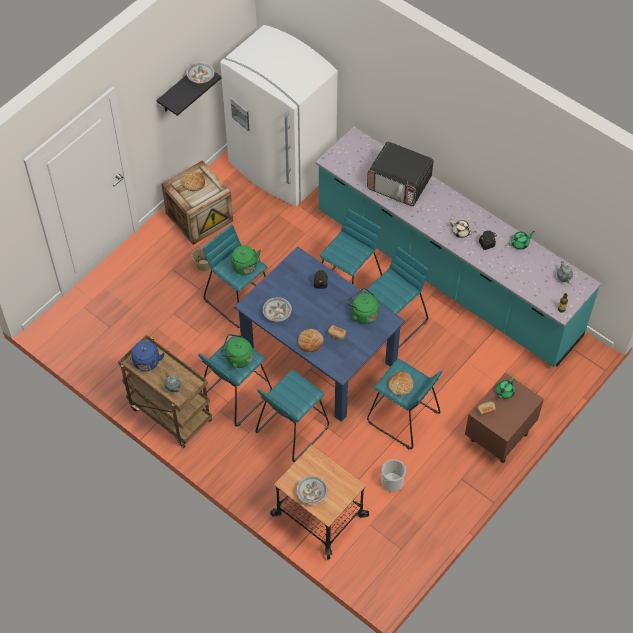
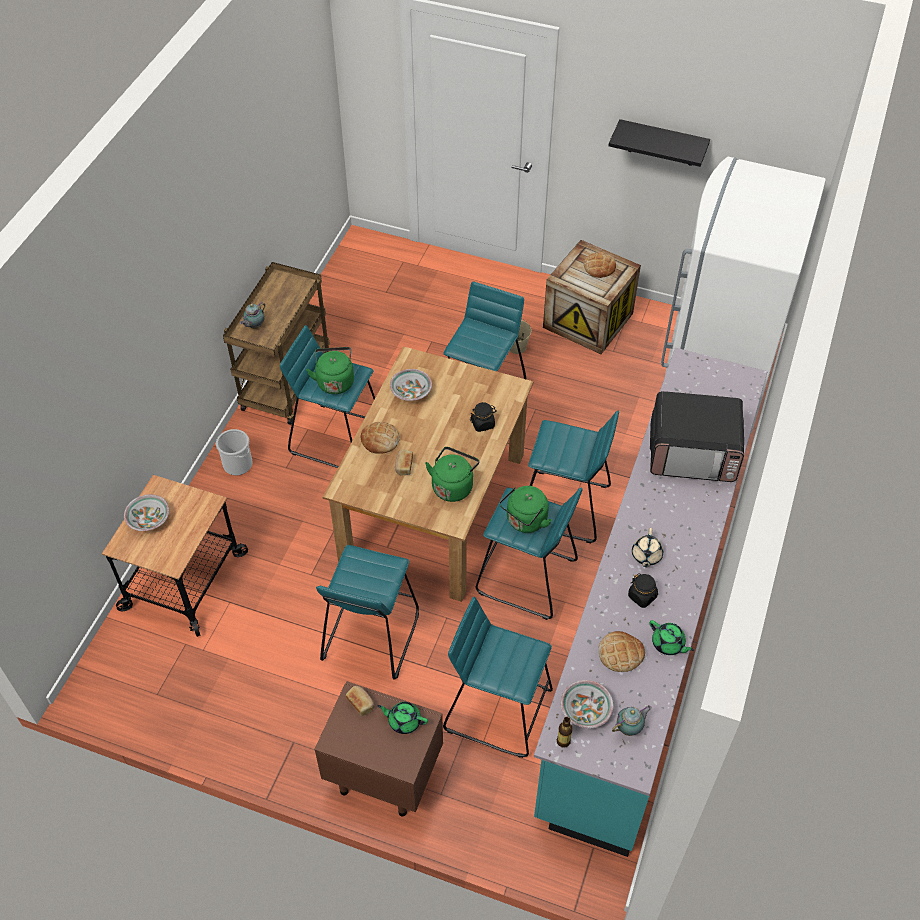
camera: 70 degrees right, 5 degrees down
(146, 363) = (283, 291): blue kettle -> none
(201, 78) = (683, 146): bowl -> bowl (585, 710)
(245, 267) = (481, 347): green kettle -> green kettle (525, 521)
(292, 429) = (306, 511): turquoise stool -> turquoise stool (498, 708)
(318, 355) = (433, 506): blue dining table -> brown dining table
(392, 482) = (260, 652): bucket -> bucket (237, 464)
(399, 184) = (693, 453): microwave -> microwave turned 90 degrees counterclockwise
(400, 385) = (361, 574): bread -> bread (620, 654)

